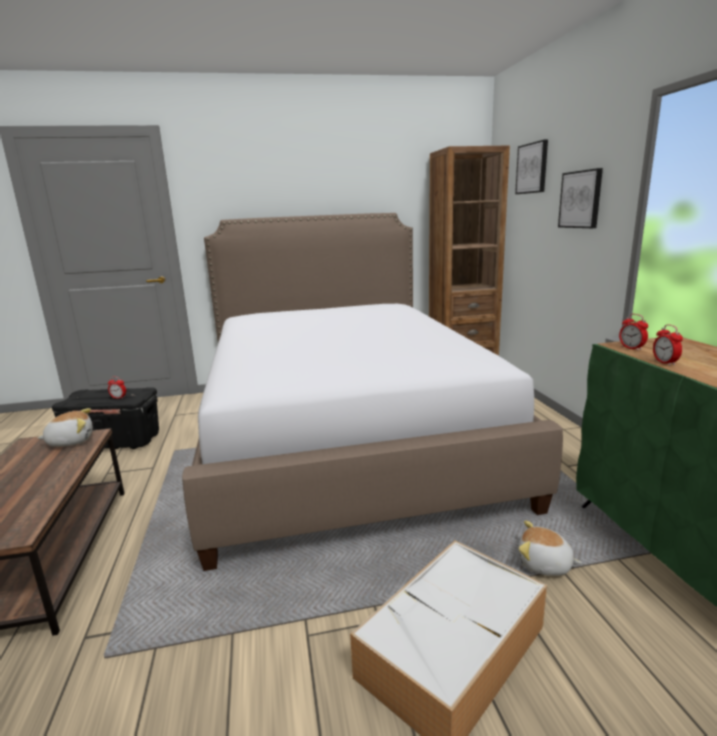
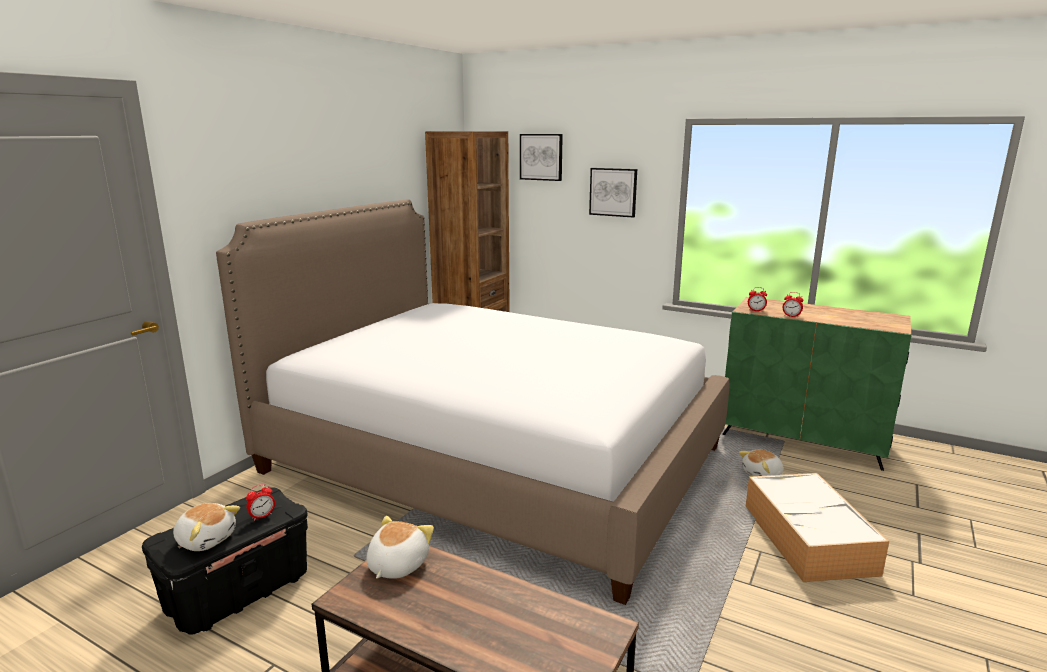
camera: 50 degrees left, 0 degrees up
(87, 398) = (206, 539): none -> plush toy

